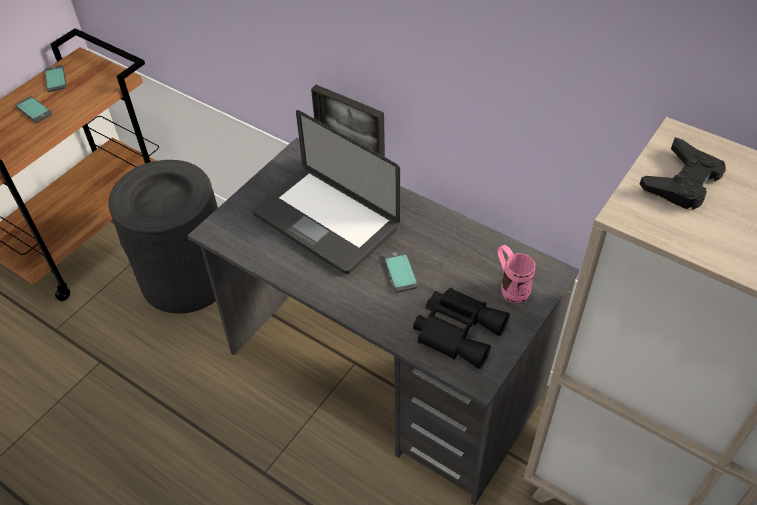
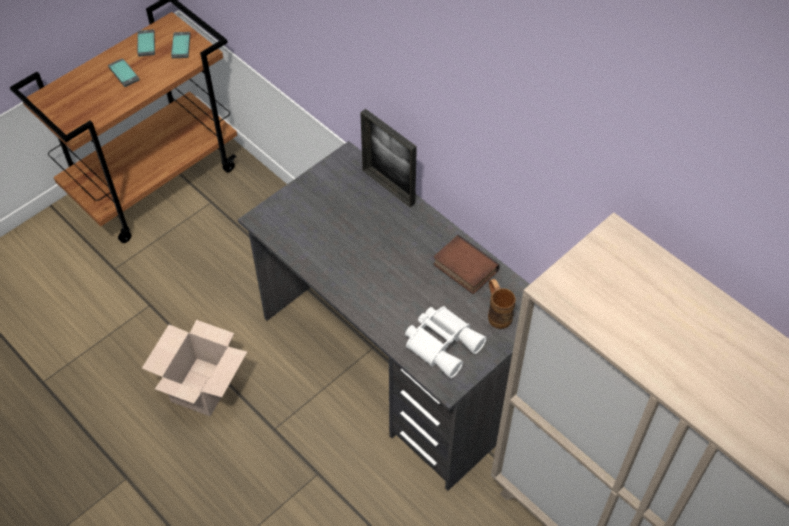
camera: 10 degrees right, 5 degrees up
(174, 438) = (203, 385): none -> cardboard box
(186, 276) = (236, 239): black trash can -> none
(325, 221) = (356, 226): laptop -> none
(400, 272) = (408, 284): phone -> phone (180, 45)
(458, 245) = (463, 268): none -> book
(458, 329) = (443, 342): black binoculars -> white binoculars
(510, 287) = (497, 313): pink mug -> brown mug
(682, 181) = (601, 270): black game controller -> none

